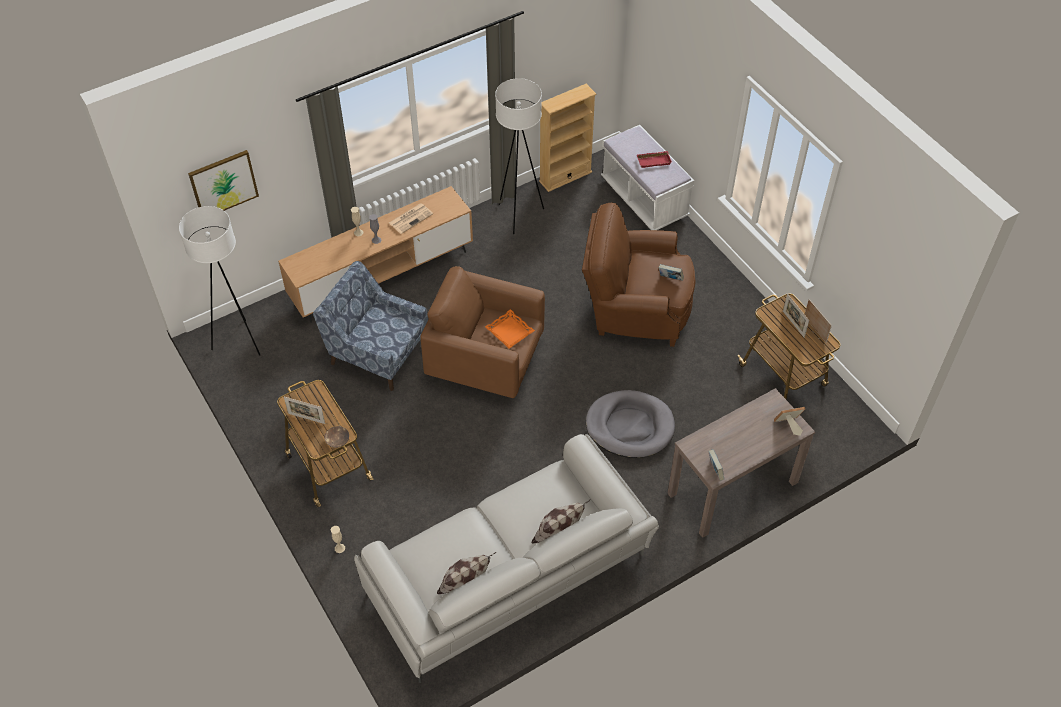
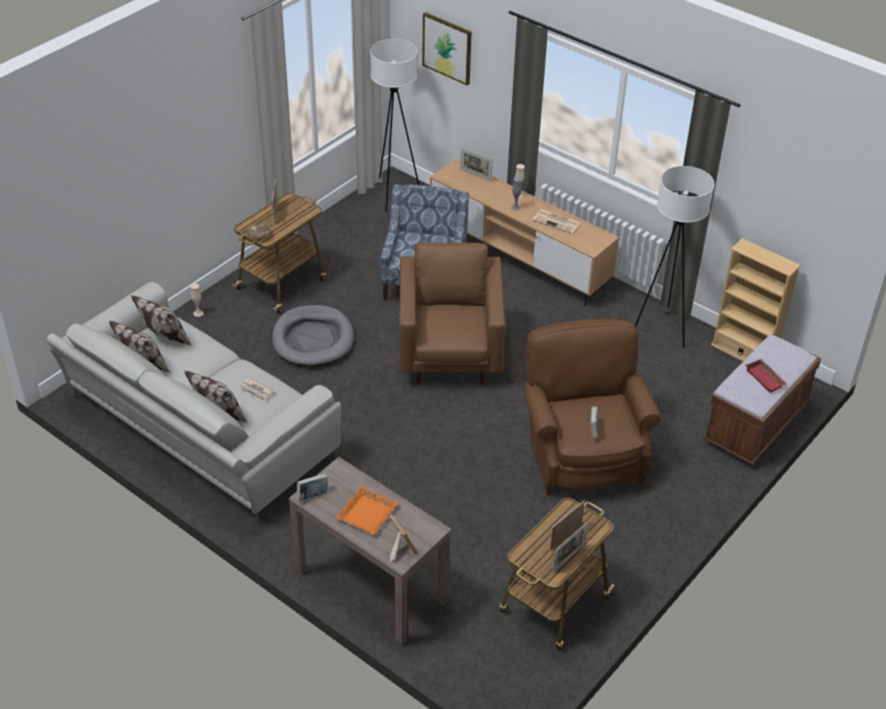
camera: 70 degrees right, 10 degrees down
(312, 253) = (475, 175): none -> picture frame
(436, 560) = (165, 340): none -> pillow
(509, 331) = (456, 327): orange tray -> orange tray (367, 513)
(539, 497) = (257, 391): none -> newspaper
(630, 426) = (417, 480): grey dog bed -> grey dog bed (313, 339)
(644, 199) = (755, 425): white bench -> brown bench

